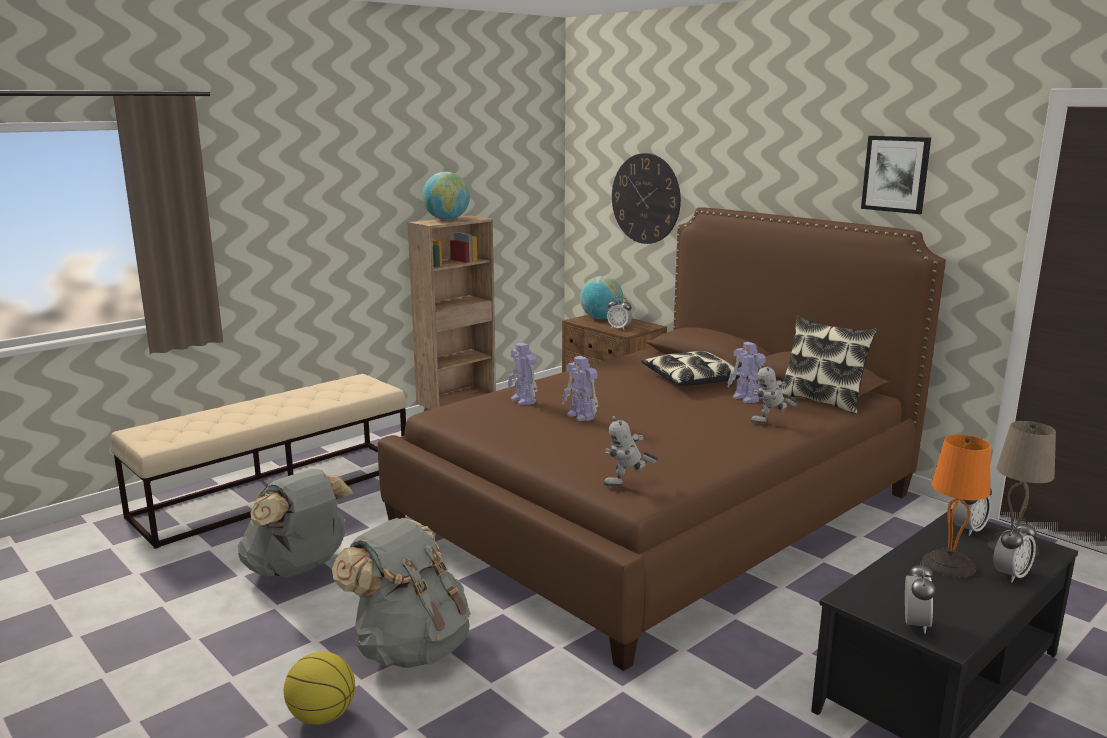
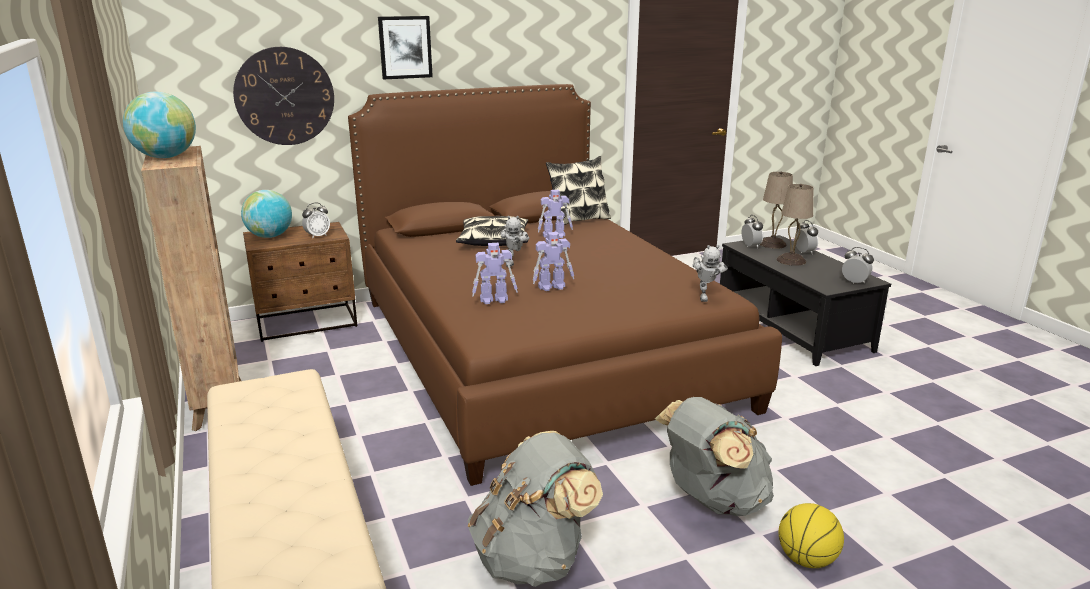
camera: 70 degrees left, 5 degrees up
(771, 423) = (611, 240): toy robot -> toy robot (514, 263)
(896, 174) = (540, 43): picture -> picture (405, 47)
(950, 565) = (791, 260): orange table lamp -> beige table lamp

